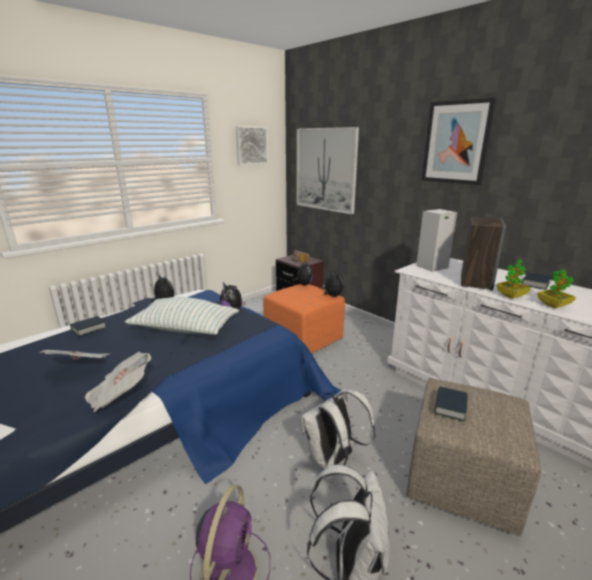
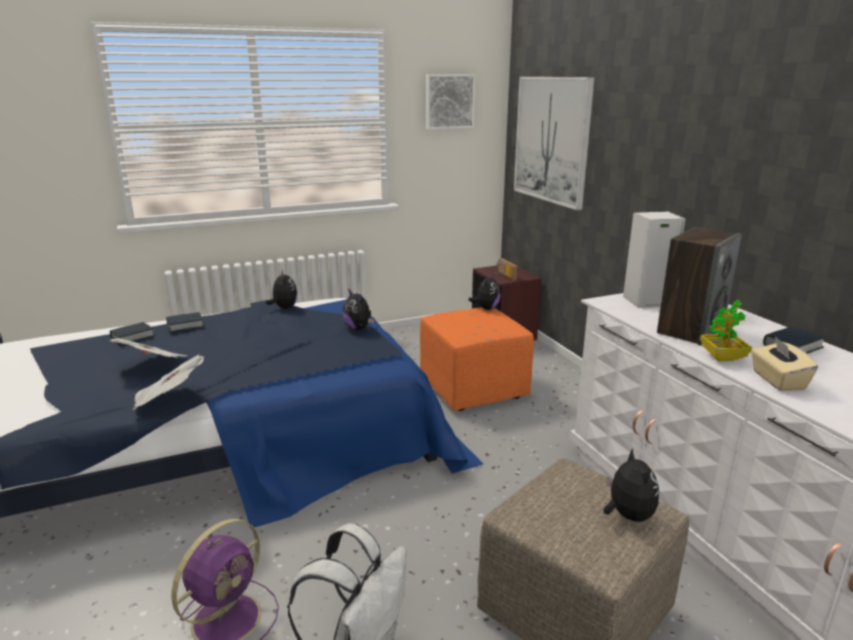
camera: 20 degrees right, 0 degrees up
(185, 329) = (285, 341): pillow -> none
(332, 296) = (515, 329): plush toy -> plush toy (627, 515)
(333, 460) = (415, 542): white backpack -> none
(450, 407) = (553, 496): book -> book (132, 337)
(456, 142) = (716, 107): picture -> none
(553, 305) = (777, 380): potted plant -> beige tissue box

